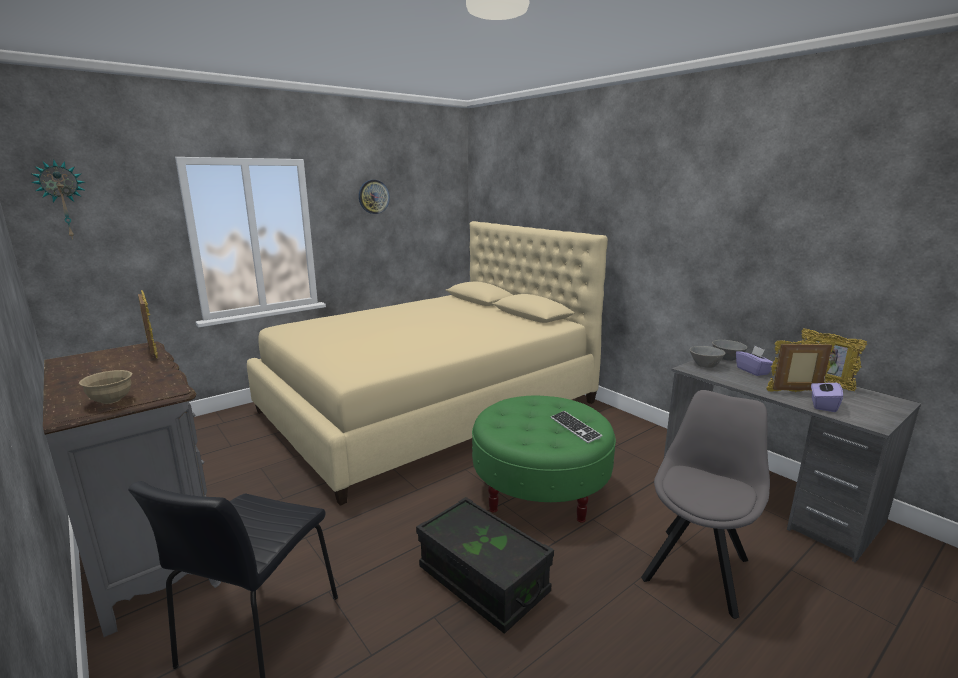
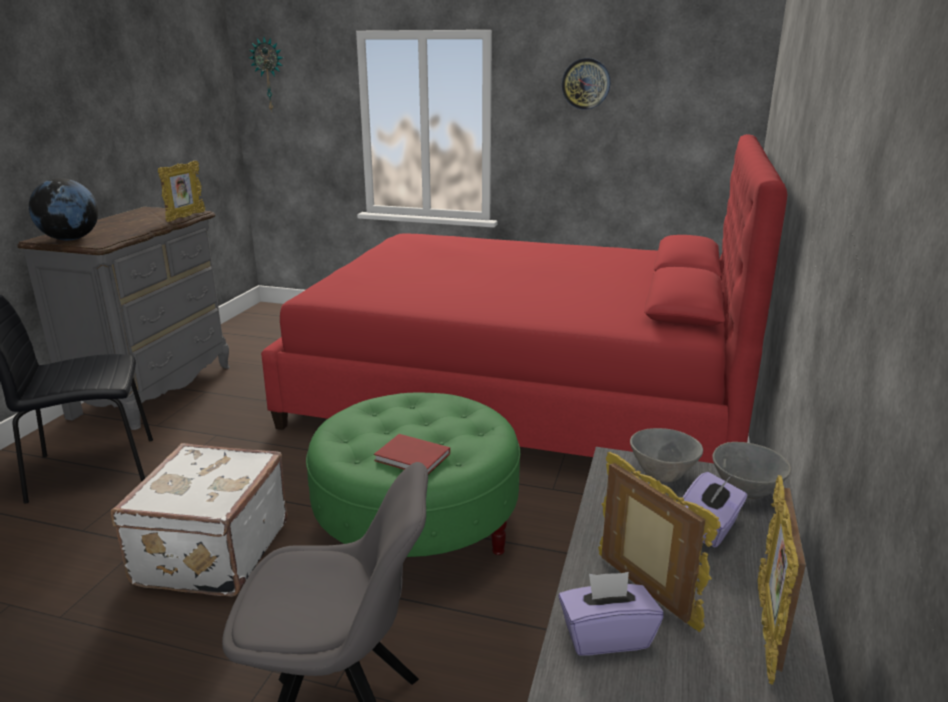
camera: 55 degrees right, 5 degrees up
(111, 400) = (70, 239): beige bowl -> globe
(429, 406) = (522, 392): beige bed -> red bed
(483, 581) = (210, 552): black storage box -> white suitcase
(575, 428) = (413, 458): keyboard -> red book

